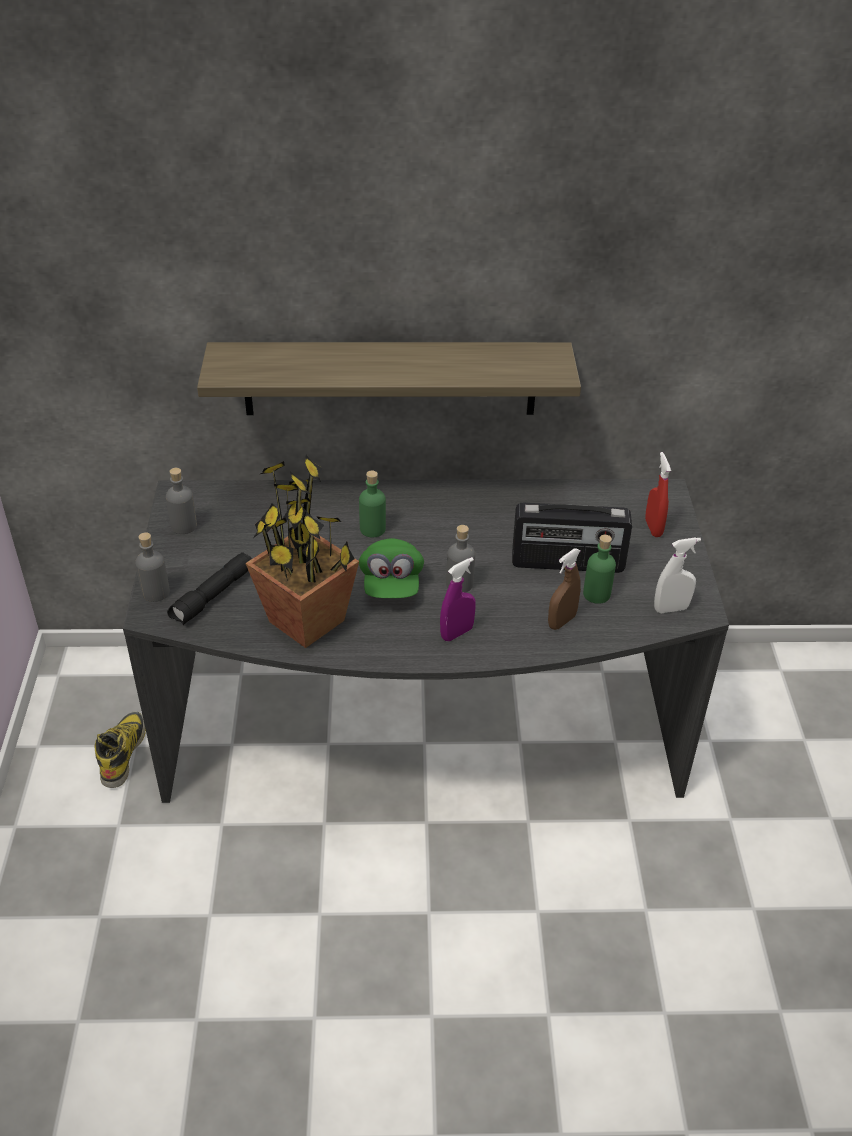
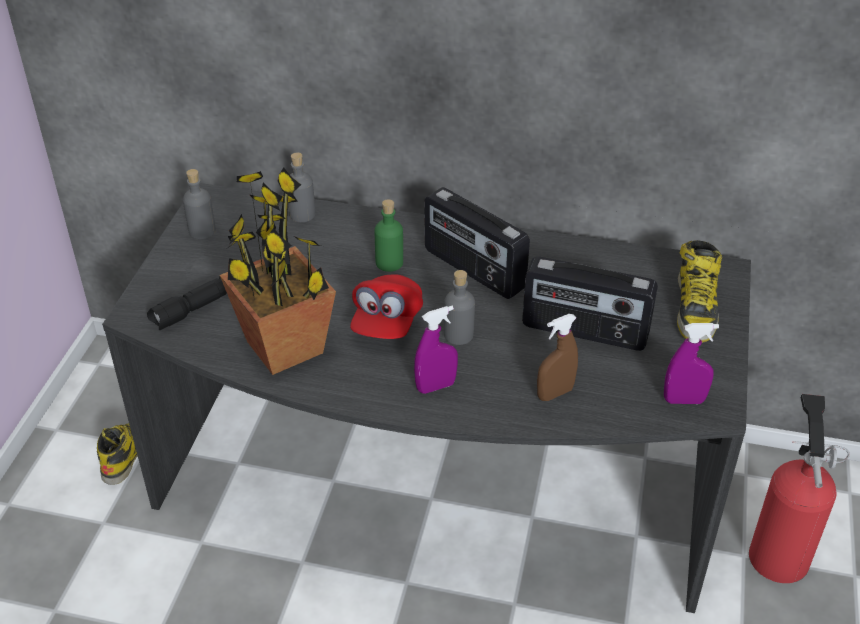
camera: 15 degrees right, 0 degrees up
(155, 592) = (148, 293): grey bottle -> grey bottle (302, 214)
(390, 378) = (431, 105): shelf -> none
(391, 583) = (387, 322): green cap -> red cap
(450, 524) = (473, 270): none -> radio
(596, 594) = (605, 370): green bottle -> none
(653, 528) = (695, 308): red spray bottle -> boot
(671, 609) = (684, 400): white spray bottle -> purple spray bottle
(737, 732) = (778, 552): none -> fire extinguisher

